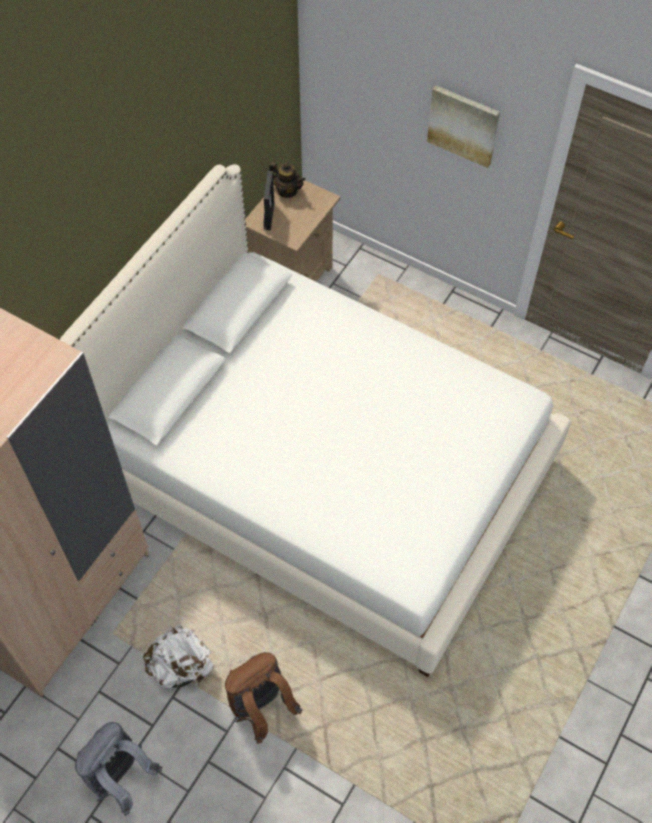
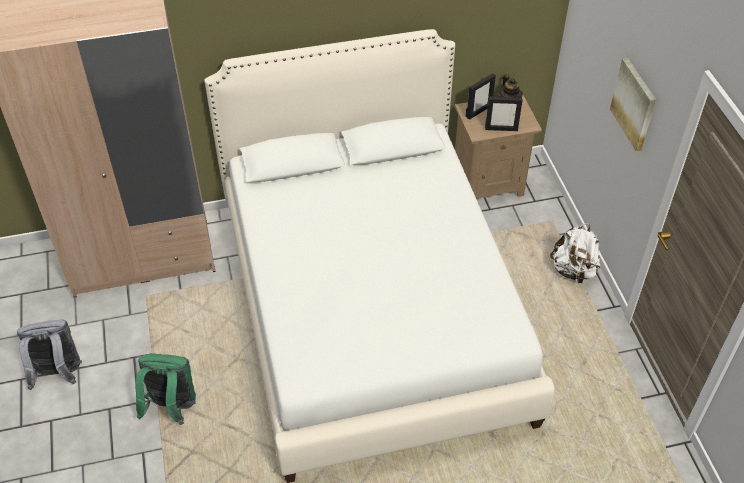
camera: 45 degrees right, 10 degrees down
(181, 667) = (158, 346): white backpack -> white backpack (573, 270)
(261, 707) = (171, 407): brown backpack -> green backpack
(306, 219) = (501, 128): none -> picture frame

